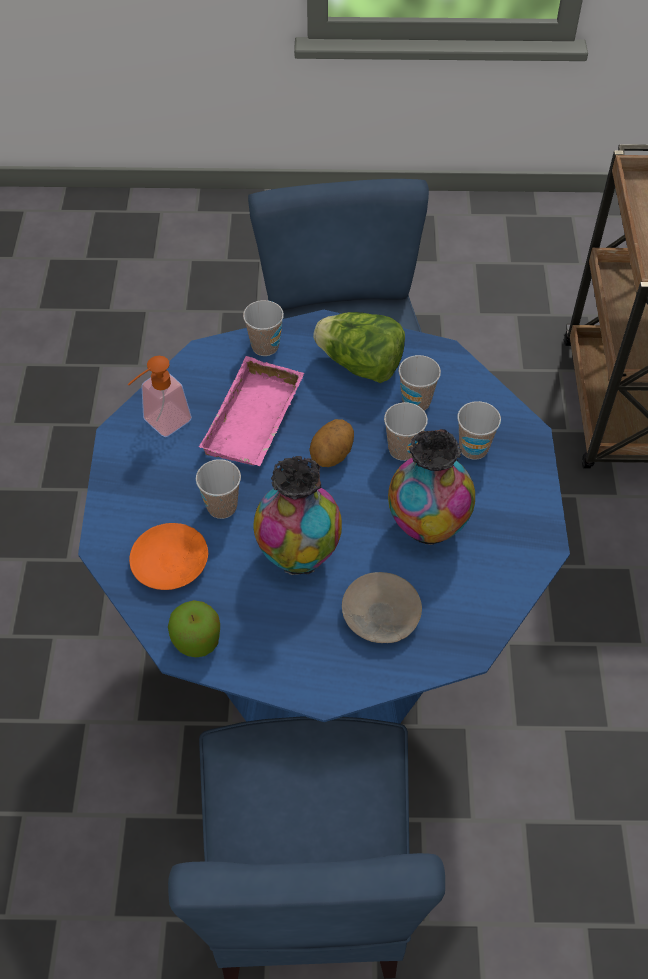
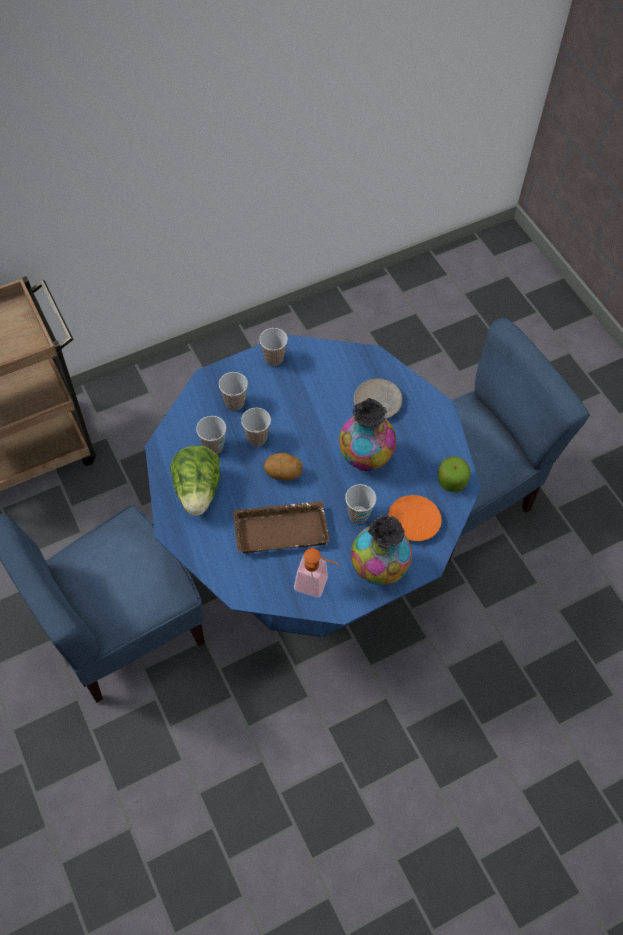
camera: 120 degrees left, 5 degrees up
(256, 422) = (282, 529): pink tray -> brown tray
(265, 346) = (211, 557): cup -> cup (273, 358)
(427, 525) = (306, 404): vase -> vase (378, 570)

